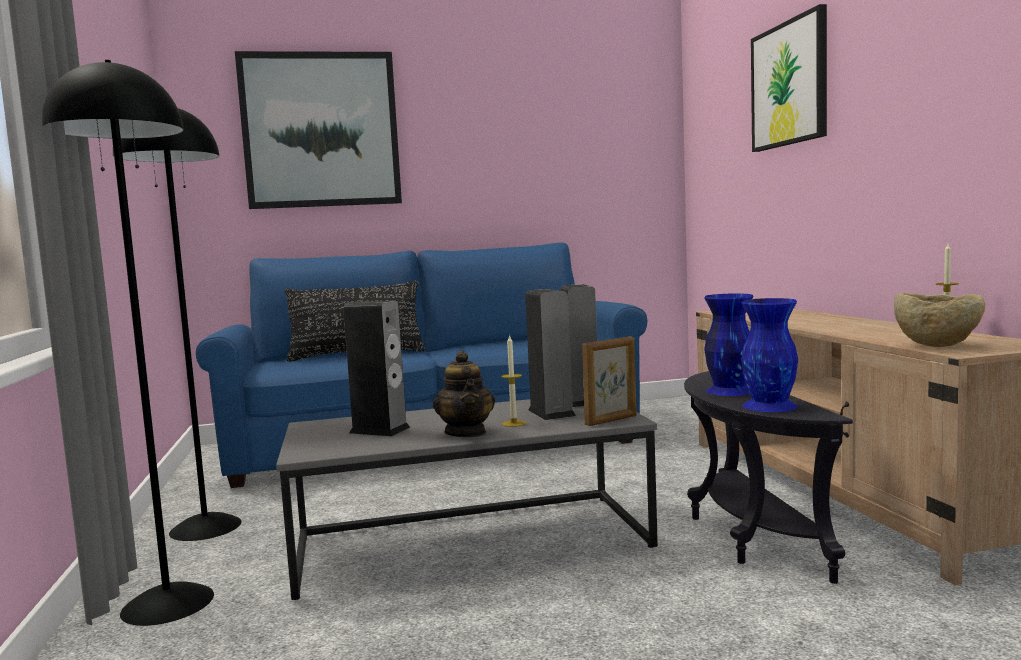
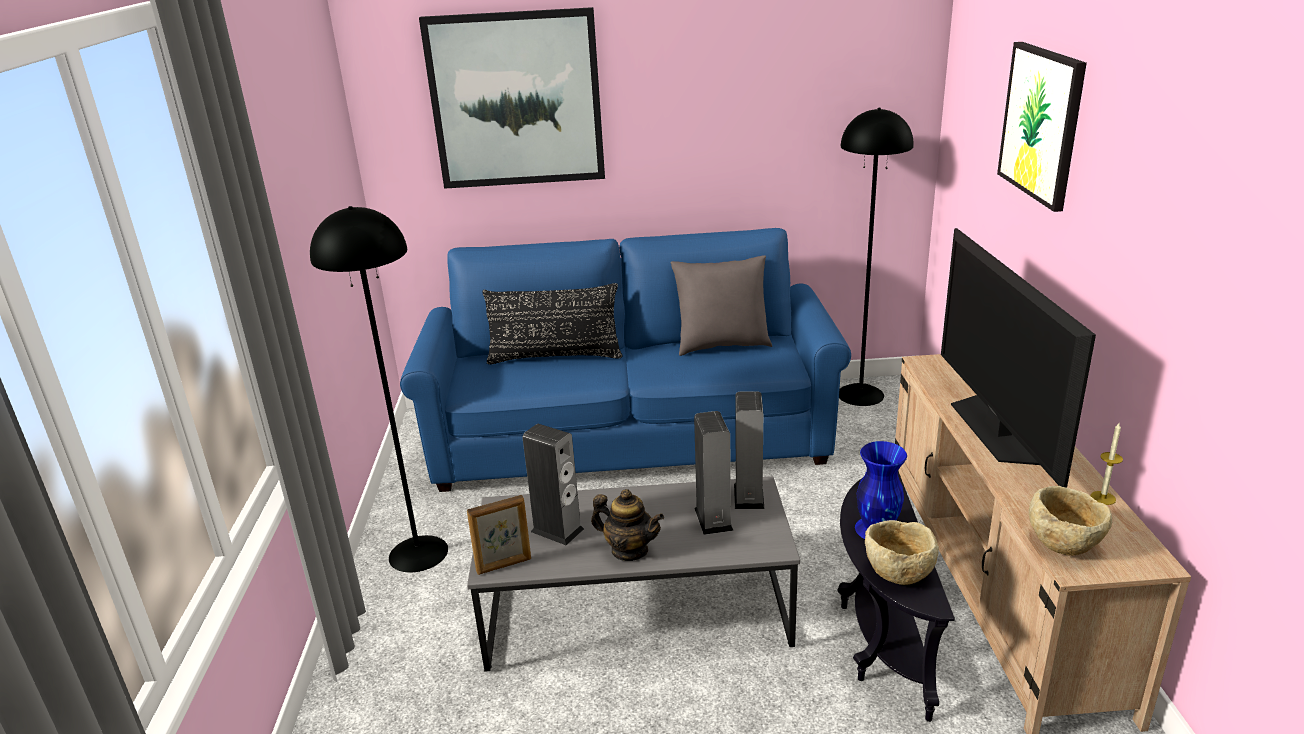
camera: 10 degrees right, 20 degrees up
(169, 603) = (392, 657): black floor lamp -> black floor lamp (860, 394)
(466, 433) = (629, 550): teapot -> teapot turned 60 degrees counterclockwise
(514, 423) = (674, 537): candle -> none
(519, 341) = (722, 345): none -> grey pillow
(612, 420) = (762, 547): picture frame -> picture frame (504, 565)
(770, 406) = (897, 573): blue vase -> beige bowl
(813, 322) = (997, 429): none -> television

